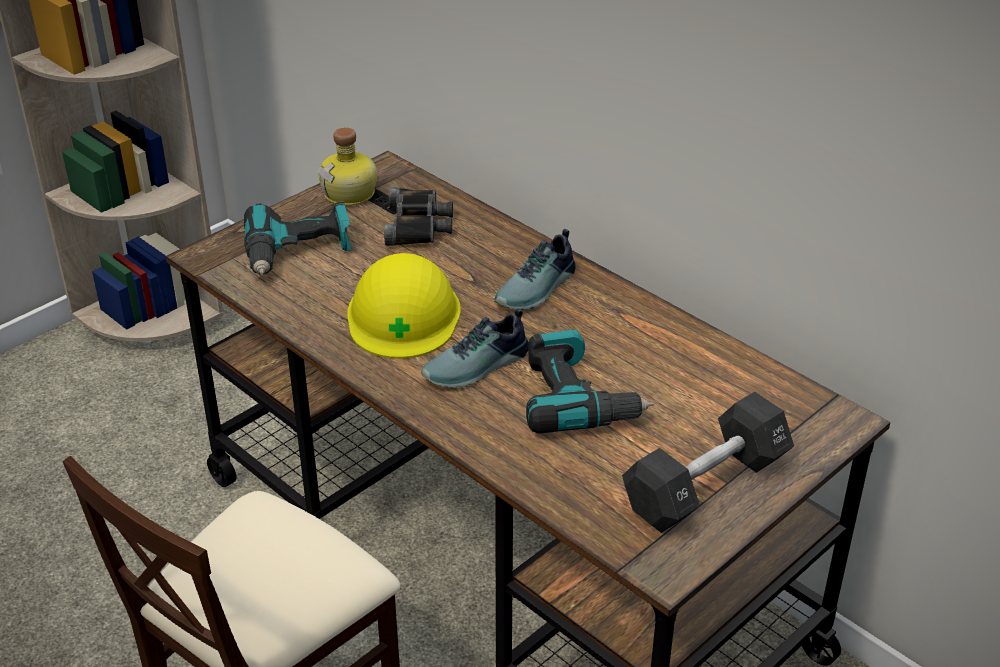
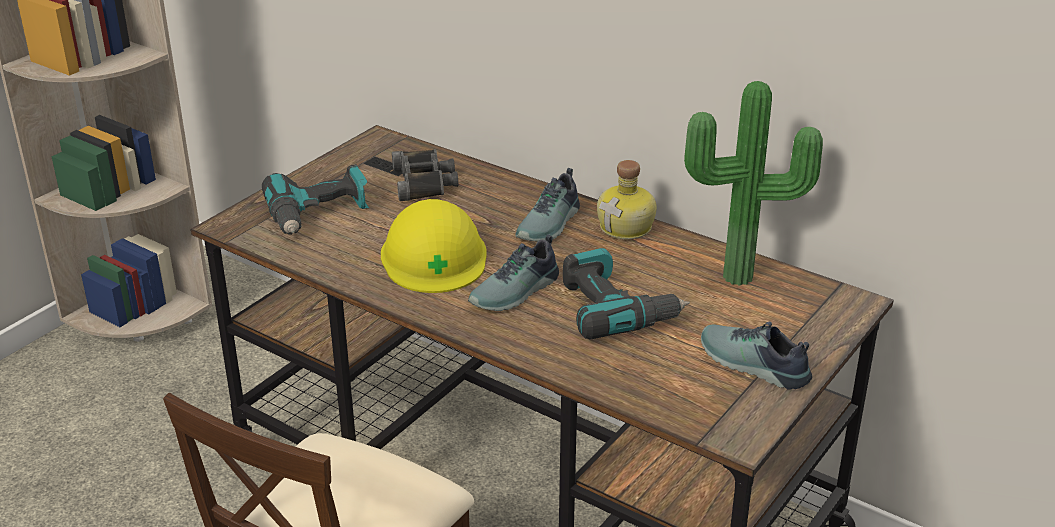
camera: 10 degrees left, 5 degrees down
(351, 194) = (353, 162): bottle -> bottle (627, 227)
(706, 485) = (752, 365): black dumbbell -> shoe
(724, 379) = (740, 280): none -> potted plant

